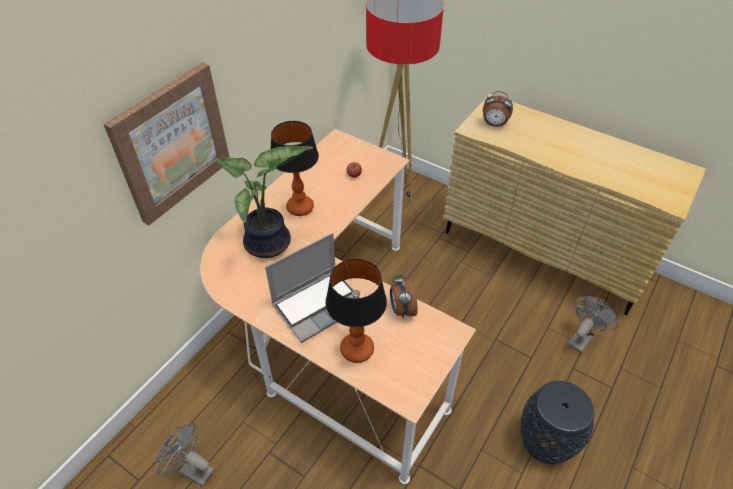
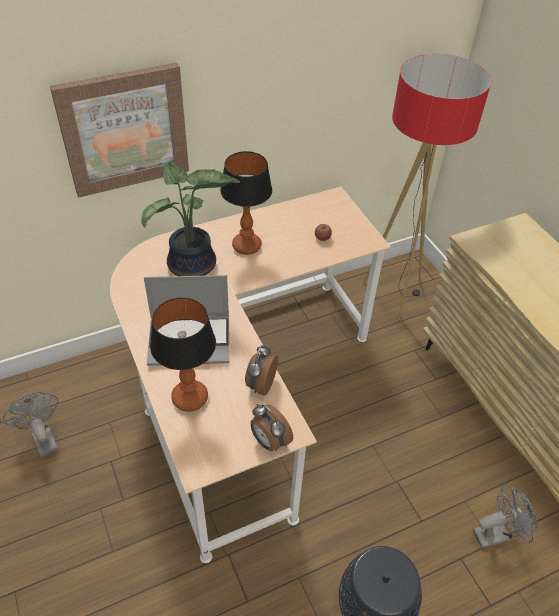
camera: 30 degrees right, 0 degrees up
(494, 125) = (502, 247): alarm clock -> alarm clock (269, 441)

